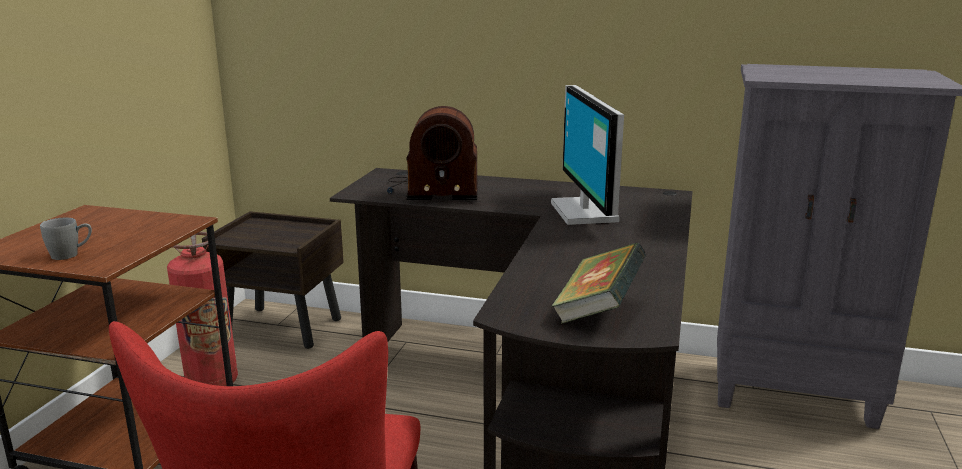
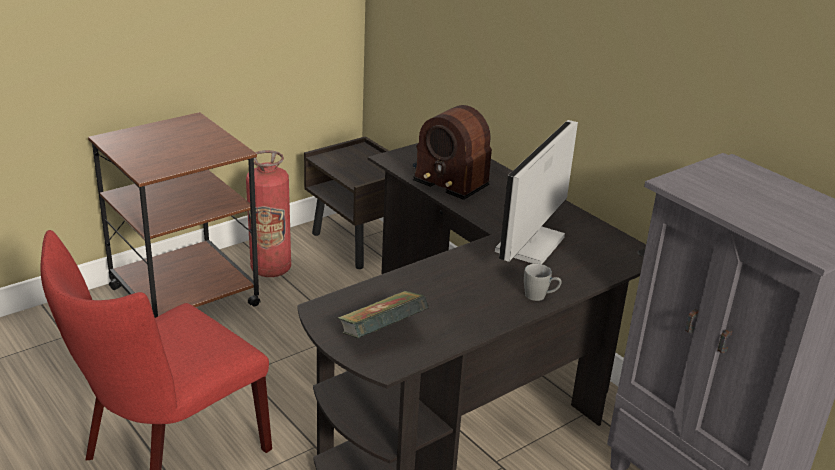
camera: 35 degrees right, 10 degrees up
(71, 255) = (143, 157): grey mug -> grey mug (540, 296)

